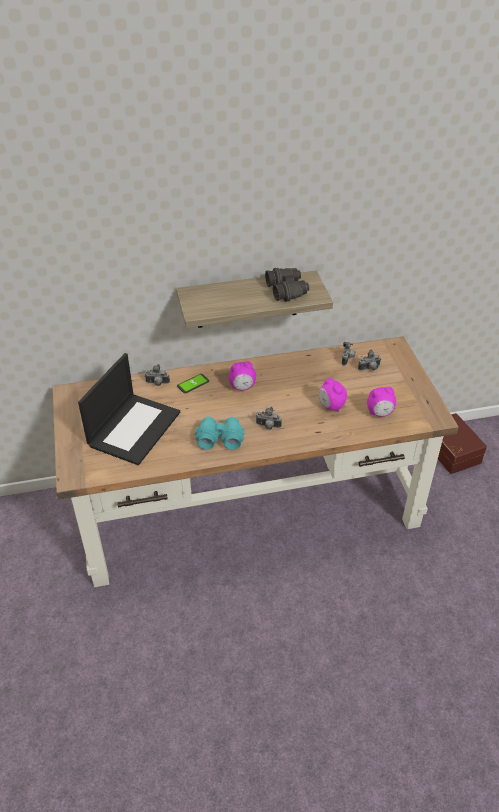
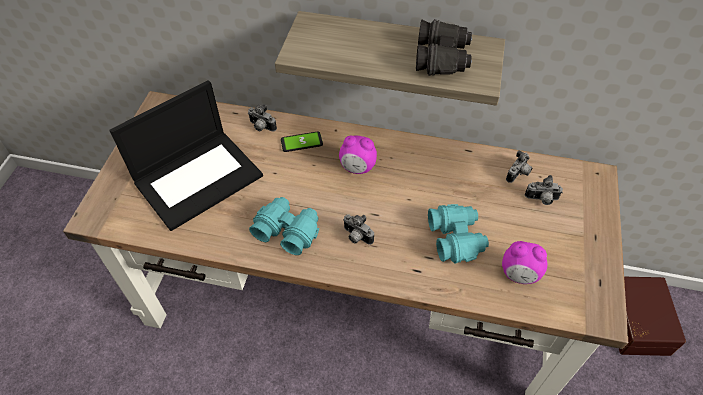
camera: 25 degrees right, 10 degrees up
(331, 406) = (456, 238): alarm clock -> turquoise binoculars

